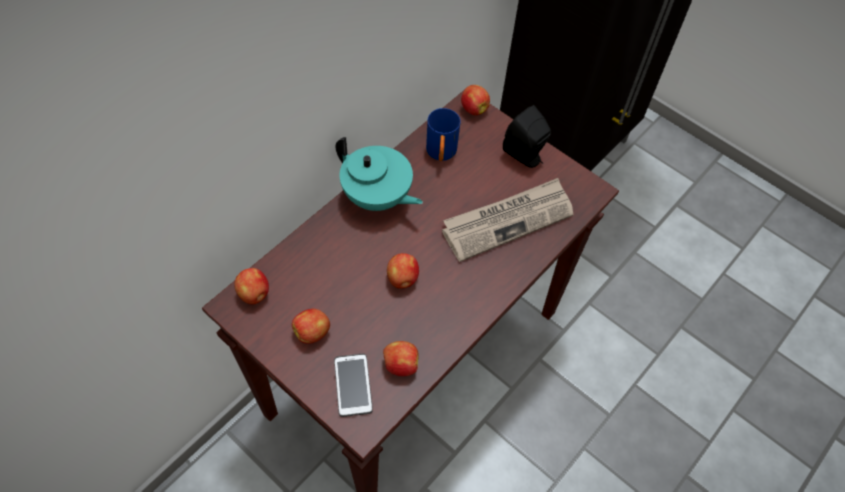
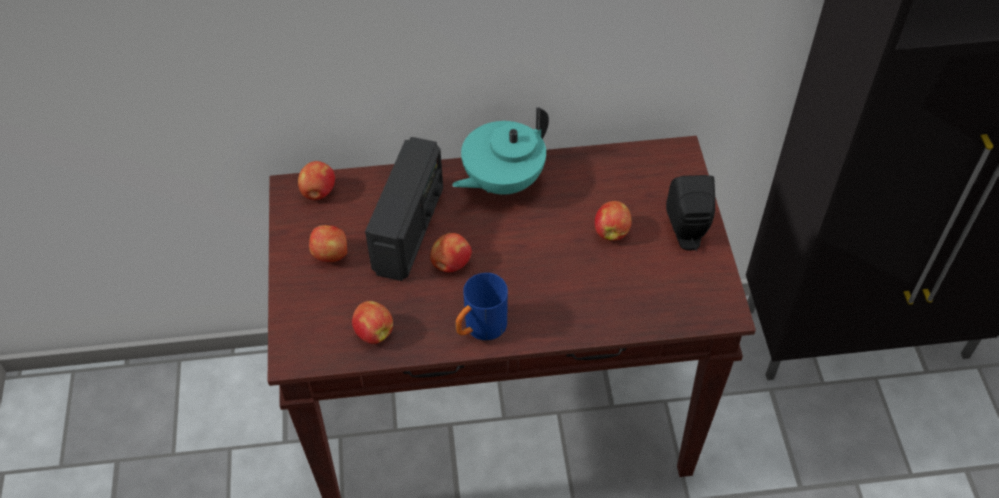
camera: 45 degrees right, 5 degrees down
(350, 275) = (410, 229): none -> radio
(353, 385) = (319, 319): phone -> none
(377, 197) = (502, 181): turquoise teapot -> turquoise teapot turned 60 degrees clockwise
(441, 154) = (603, 180): blue mug -> blue mug (480, 329)
(473, 109) = (682, 159): apple -> apple (611, 231)
(508, 220) = (604, 280): newspaper -> none

